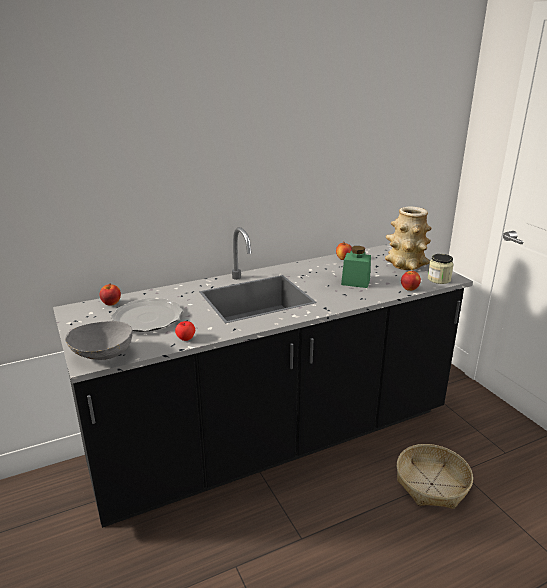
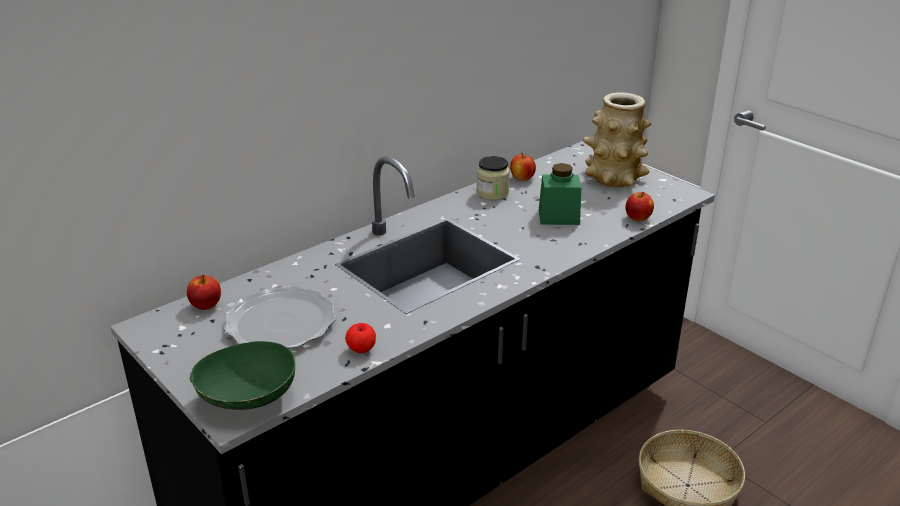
camera: 15 degrees left, 5 degrees up
(102, 355) = (247, 399): grey bowl -> green bowl
(439, 279) = (670, 197): jar -> jar (492, 193)

